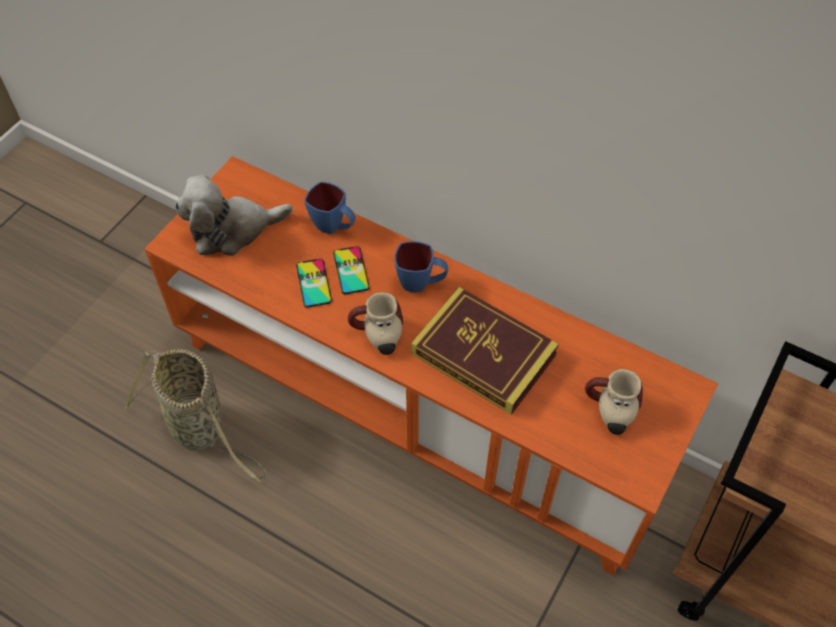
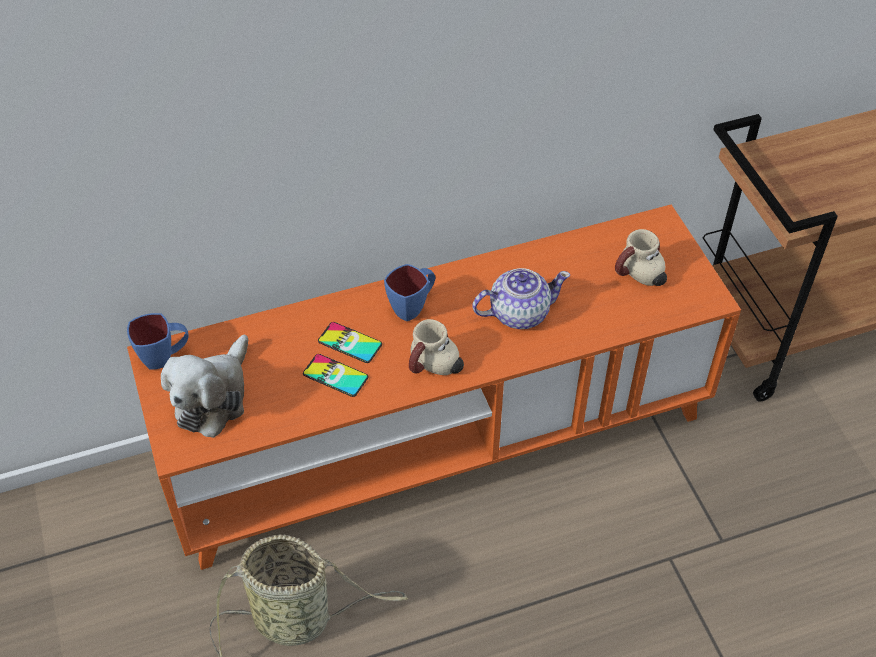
camera: 50 degrees left, 5 degrees down
(334, 227) = (293, 326): blue mug -> blue mug (165, 357)
(483, 354) = (518, 313): book -> teapot

